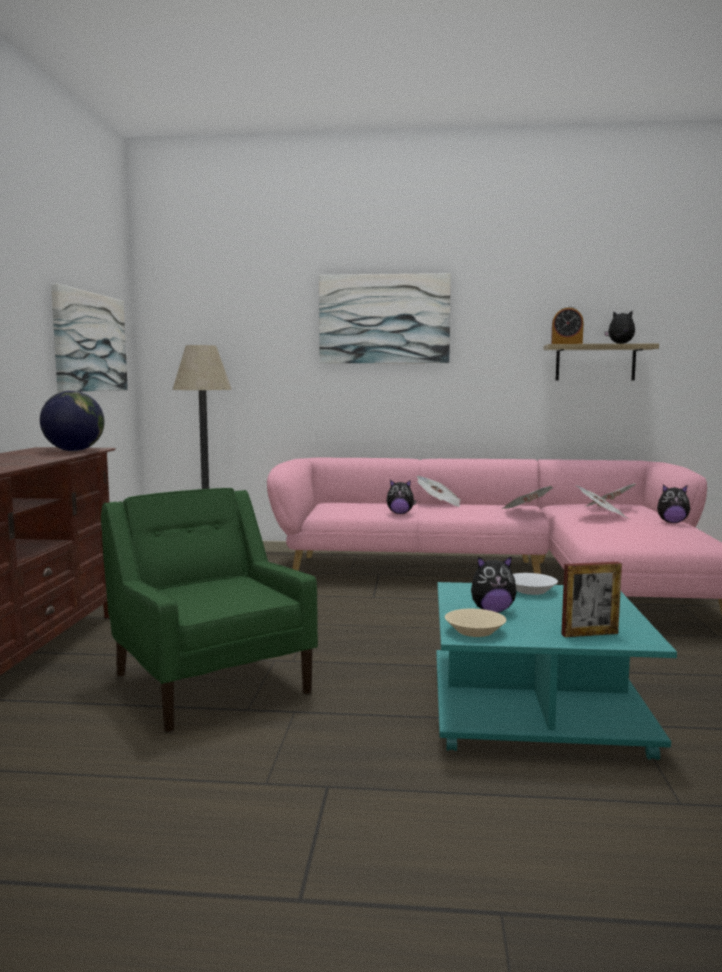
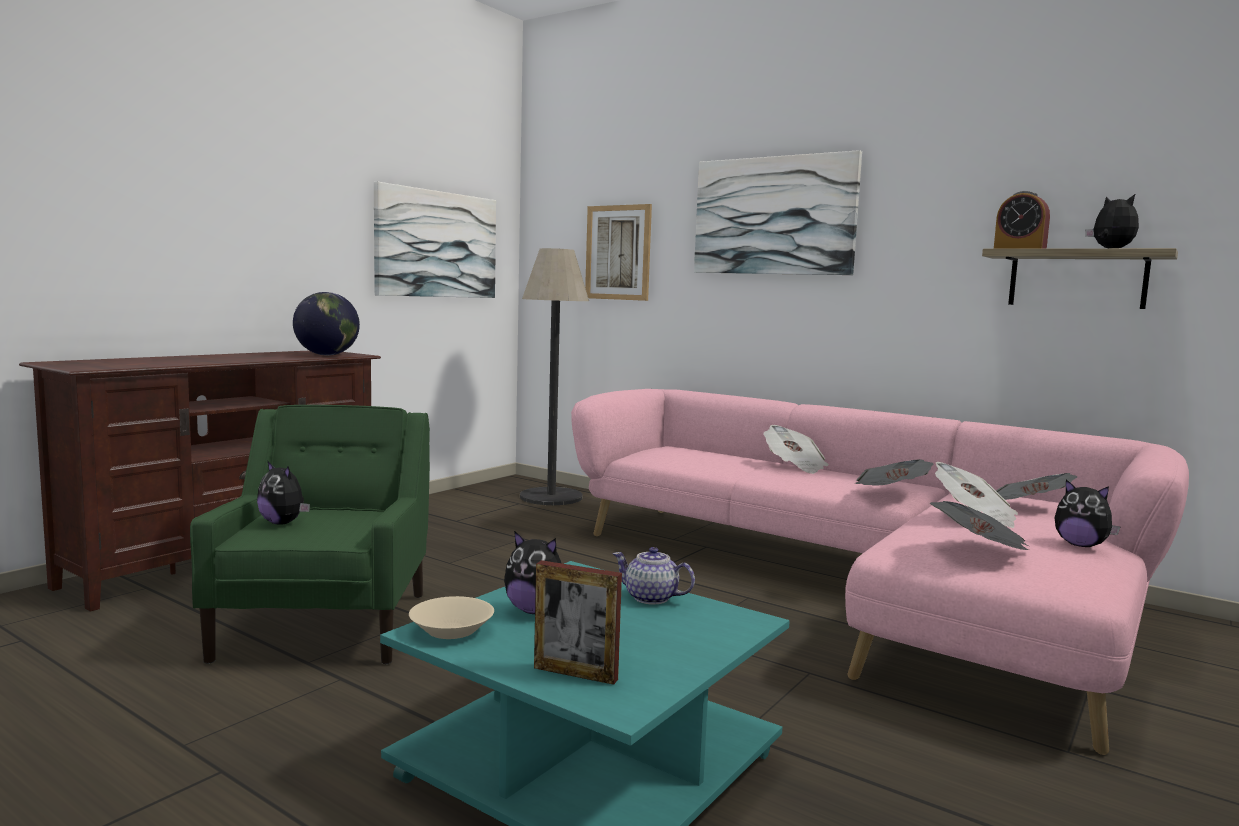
camera: 30 degrees right, 0 degrees up
(243, 347) = (618, 252): none -> picture
(400, 513) = (722, 471): plush toy -> plush toy (283, 523)
(531, 591) = (651, 598): white bowl -> teapot
(643, 533) = (981, 552): none -> newspaper

